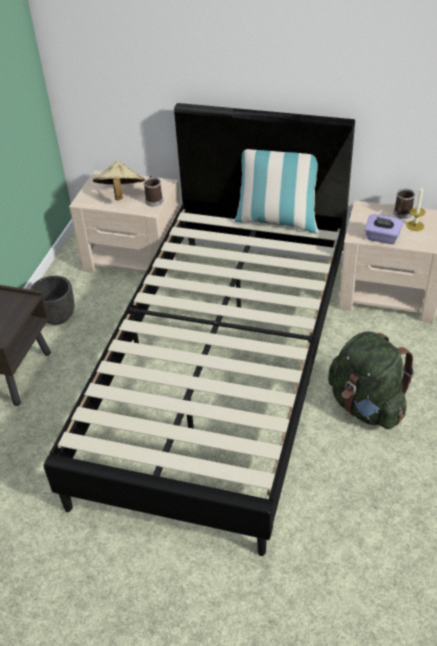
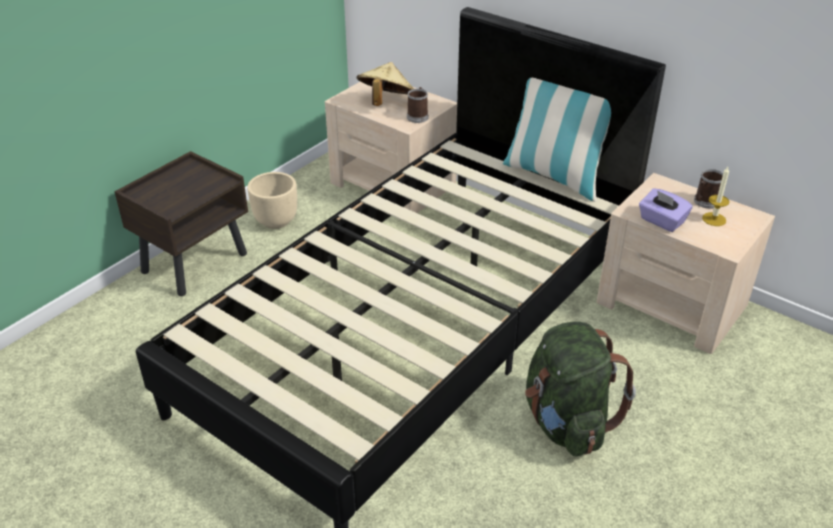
camera: 20 degrees right, 5 degrees down
(58, 317) = (276, 221): black planter -> beige planter

